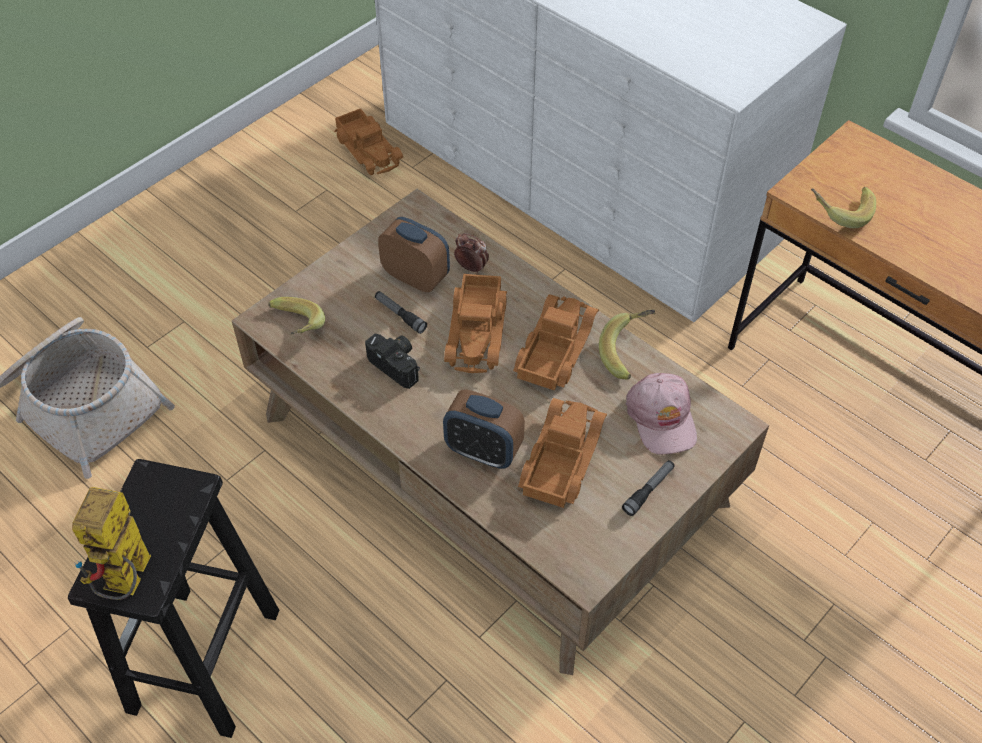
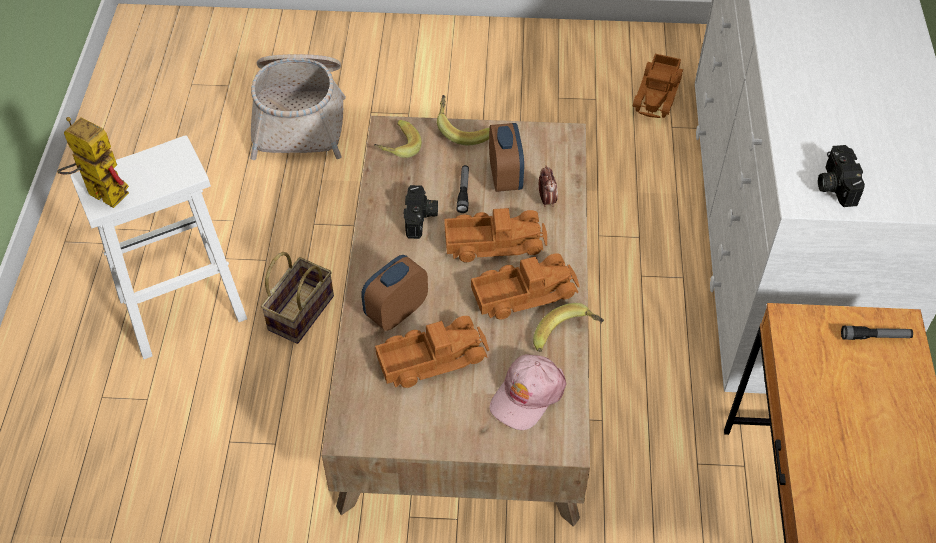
camera: 50 degrees right, 0 degrees up
(128, 584) = (99, 193): toy robot -> toy robot turned 60 degrees clockwise
(204, 663) = (180, 309): black stool -> white stool
(317, 558) = (300, 311): none -> basket
(478, 332) = (494, 242): toy truck -> toy truck turned 150 degrees counterclockwise
(483, 451) = (396, 311): alarm clock -> alarm clock turned 60 degrees clockwise
(648, 490) = (454, 427): flashlight -> flashlight (875, 337)
(735, 64) = (834, 184): none -> camera
(838, 212) = (799, 362): banana -> banana (463, 129)

